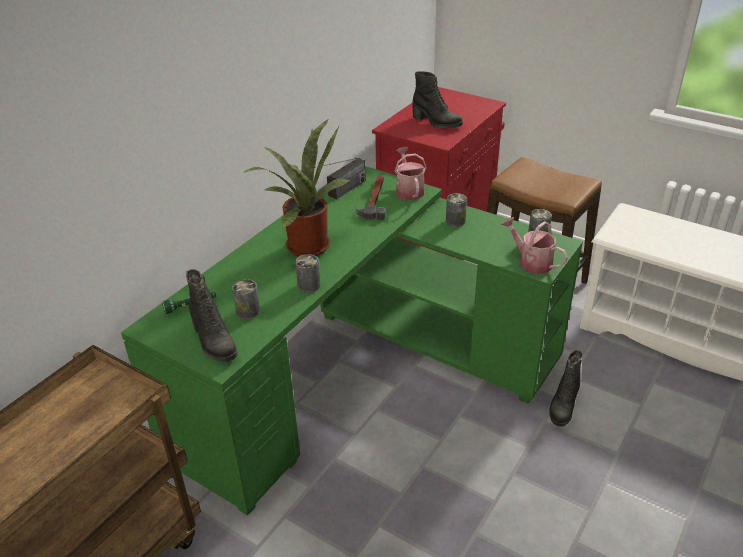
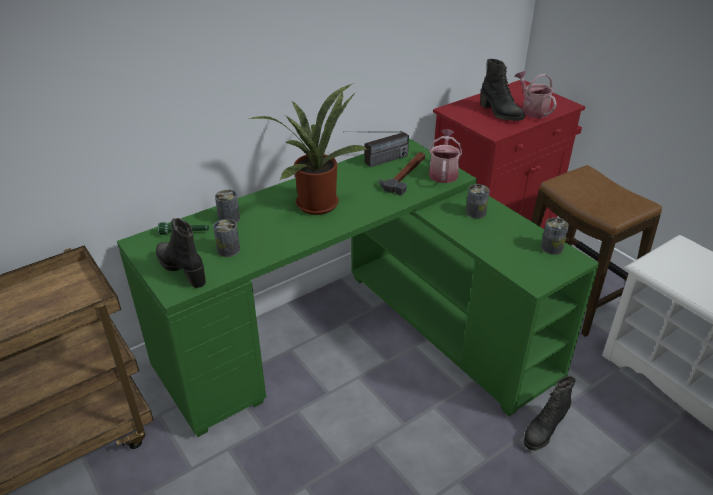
camera: 20 degrees right, 0 degrees up
(213, 342) = (182, 269): black boot -> black boot turned 150 degrees clockwise
(309, 285) = (295, 240): can -> can (229, 219)
(531, 262) = (530, 270): watering can -> watering can (532, 110)

